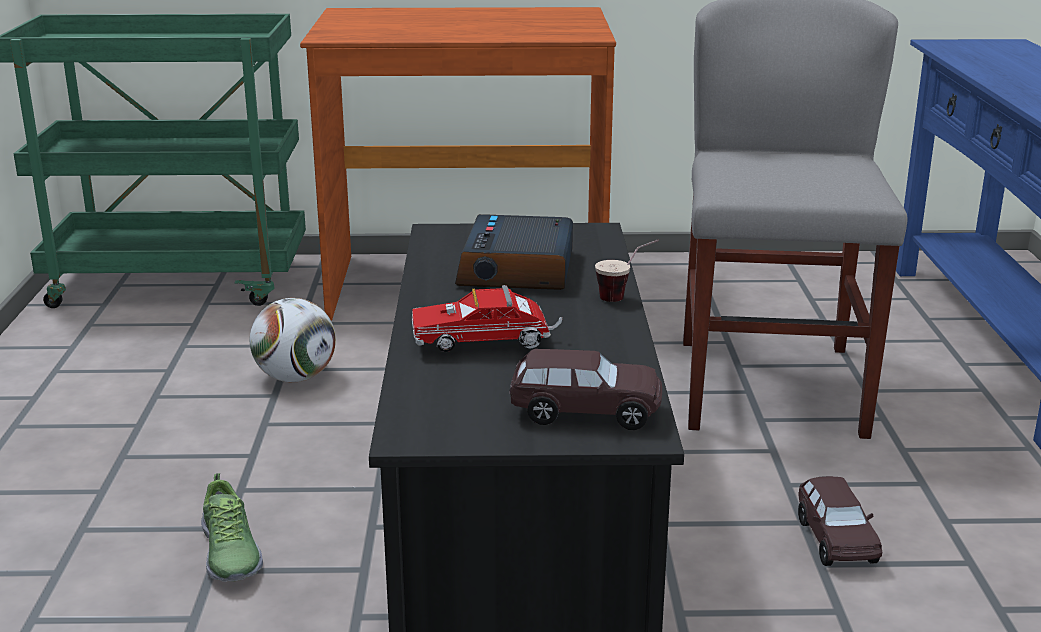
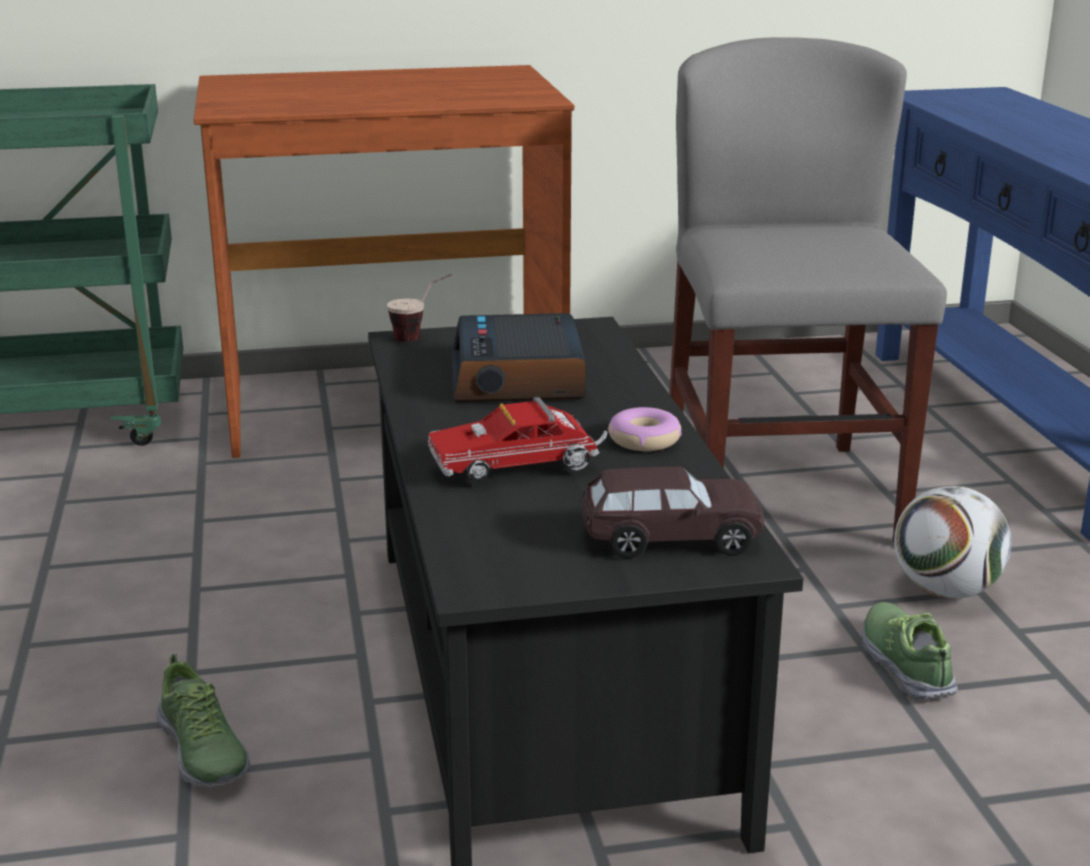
camera: 10 degrees left, 0 degrees up
(296, 377) = (217, 530): football -> football (946, 591)
(599, 327) = (644, 440): none -> donut
(625, 297) = (658, 402): cup -> cup (421, 336)
(835, 540) = (906, 664): brown toy car -> shoe

